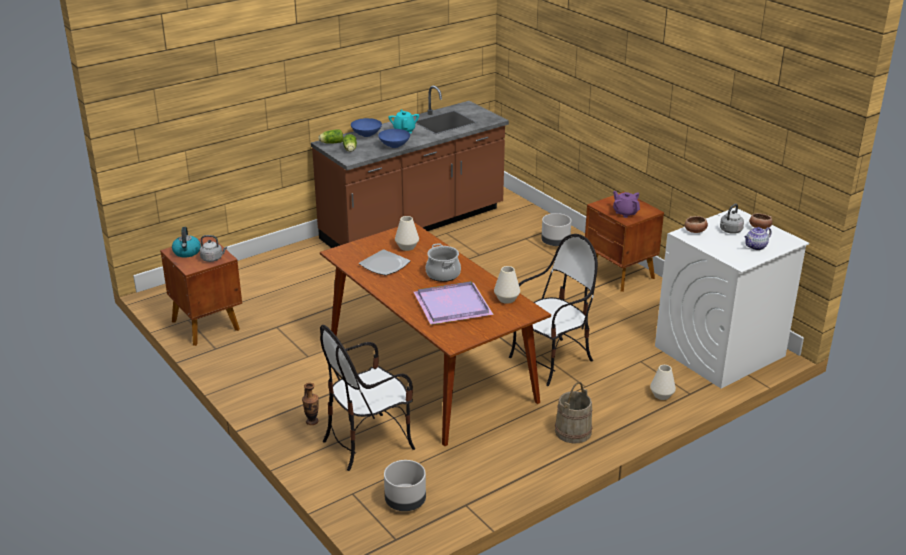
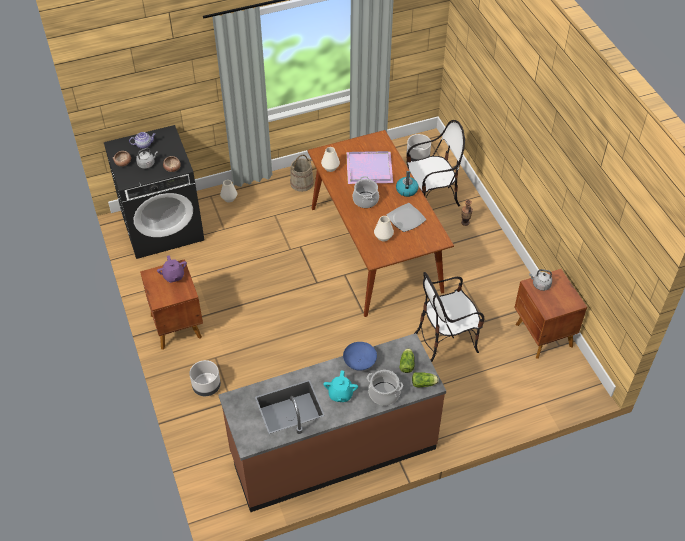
camera: 165 degrees left, 20 degrees up
(187, 252) = (563, 298): kettle -> kettle (406, 190)
(366, 135) = (384, 393): blue bowl -> cooking pot
(551, 361) = (286, 241): chair -> chair (446, 340)
(719, 351) = (163, 226): white washing machine -> black washing machine

